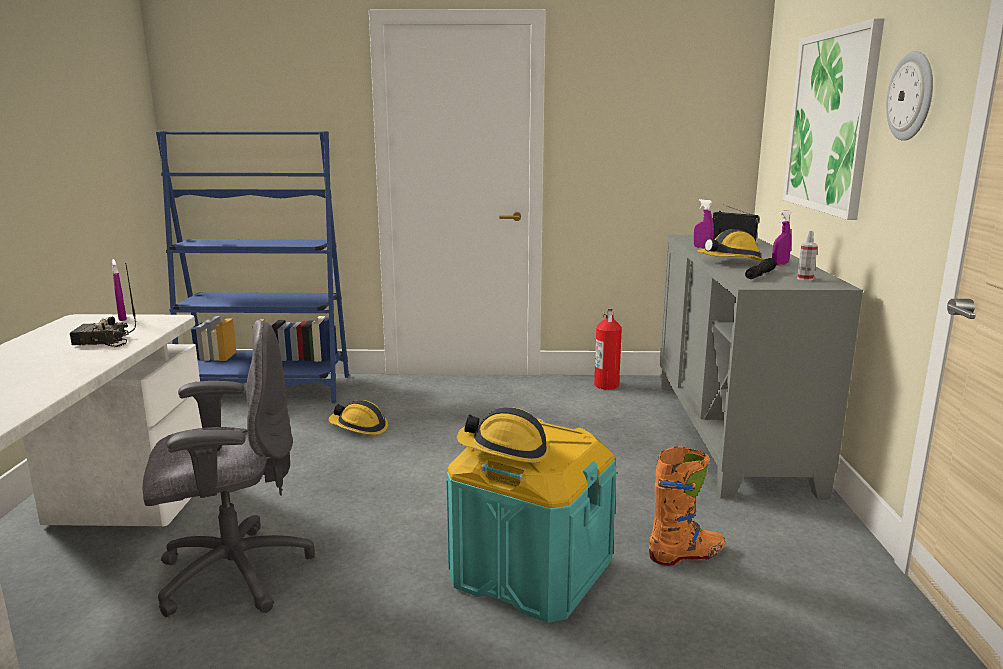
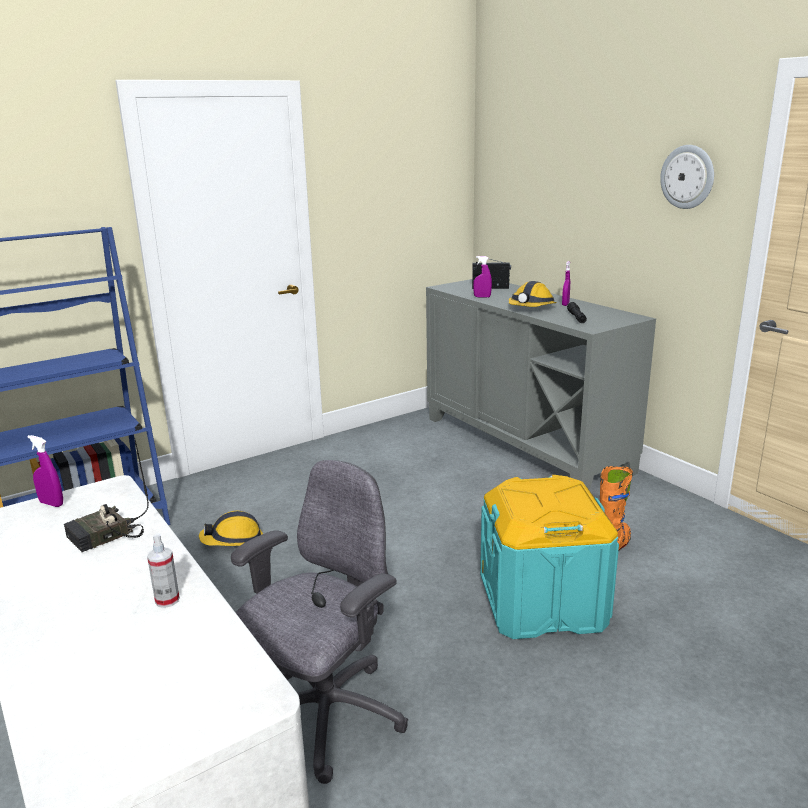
camera: 35 degrees left, 5 degrees up
(505, 451) = (543, 511): hard hat -> none
(607, 385) = (390, 430): fire extinguisher -> none
(805, 279) = (608, 315): spray bottle -> spray bottle (167, 600)
(830, 122) = (583, 187): picture -> none

